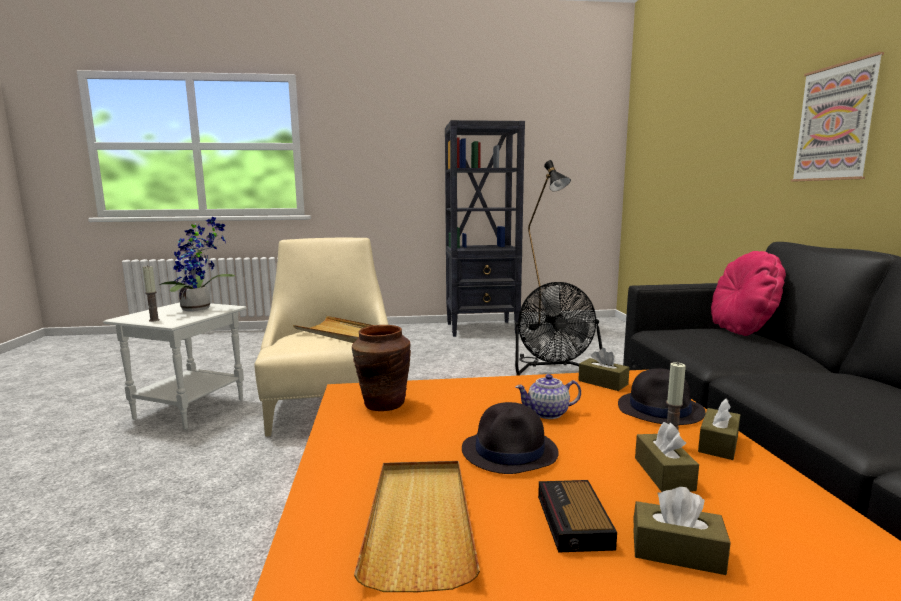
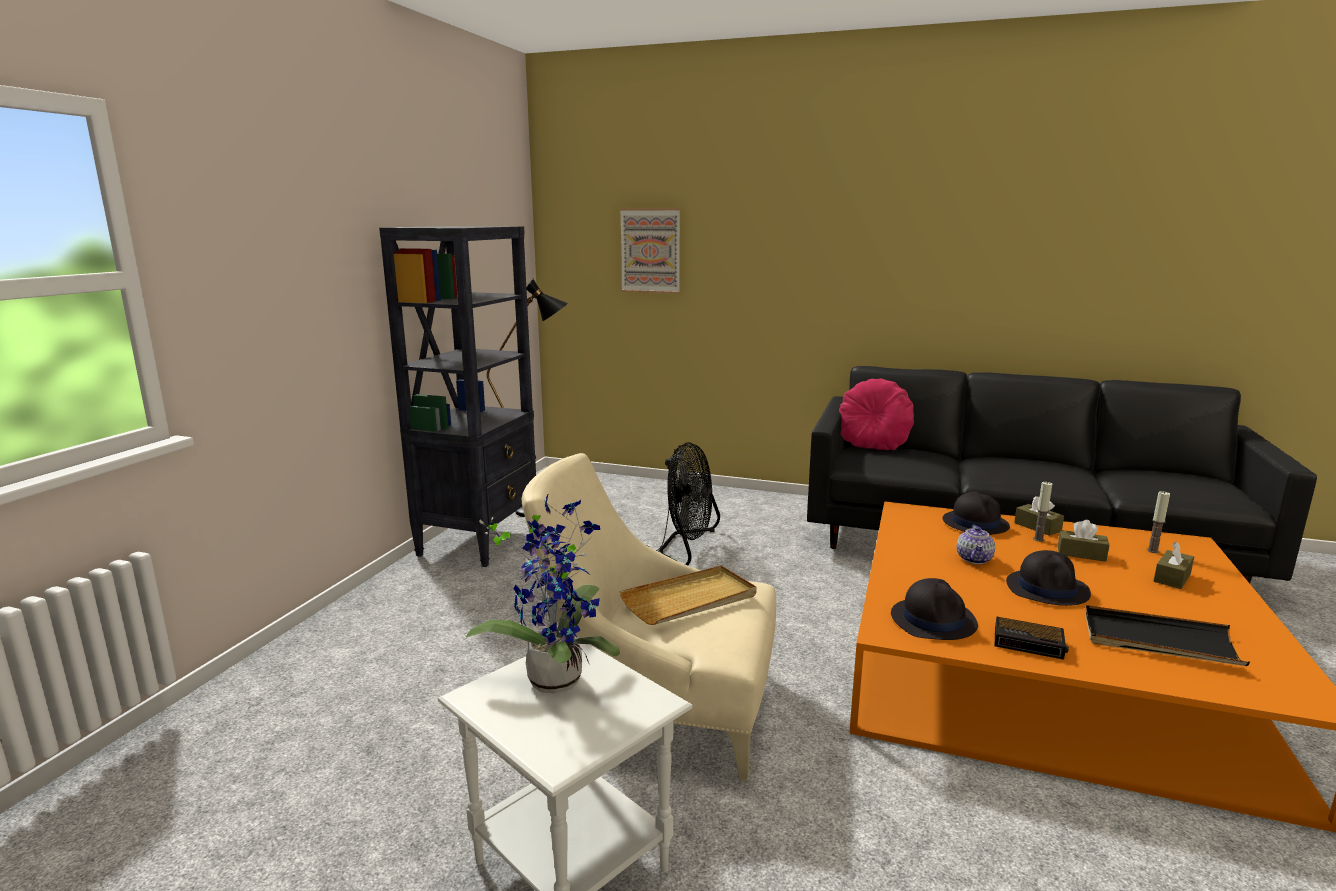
camera: 65 degrees left, 5 degrees up
(154, 320) = (619, 722): candle -> candle (1152, 551)
(383, 404) = (933, 620): brown vase -> black hat
(419, 522) = (1158, 640): beige tray -> black tray
(574, 523) = (1148, 594): alarm clock -> alarm clock (1030, 643)
(603, 382) = (911, 523): brown tissue box -> none
(835, 123) = (874, 267): picture -> picture (650, 251)

